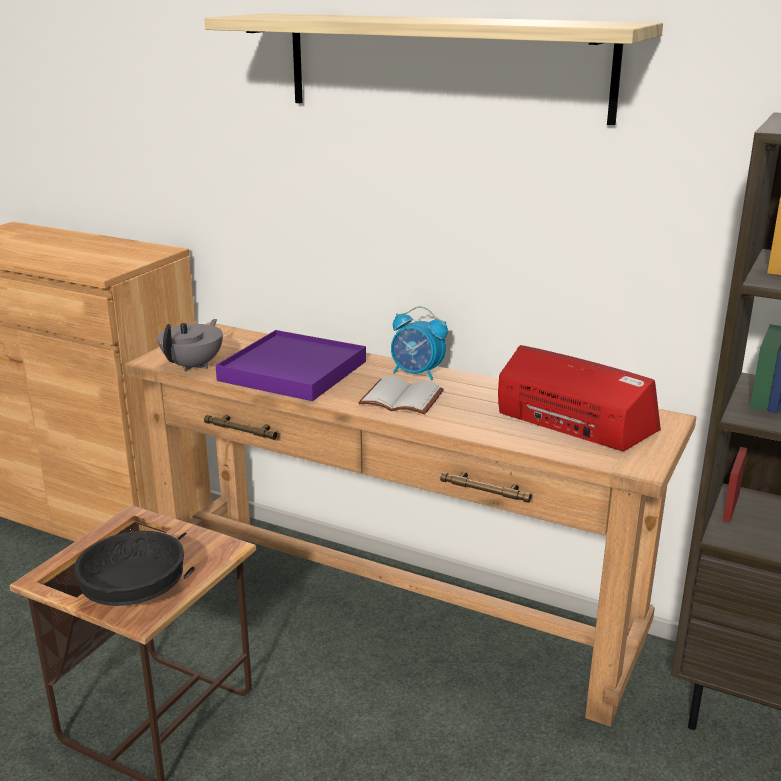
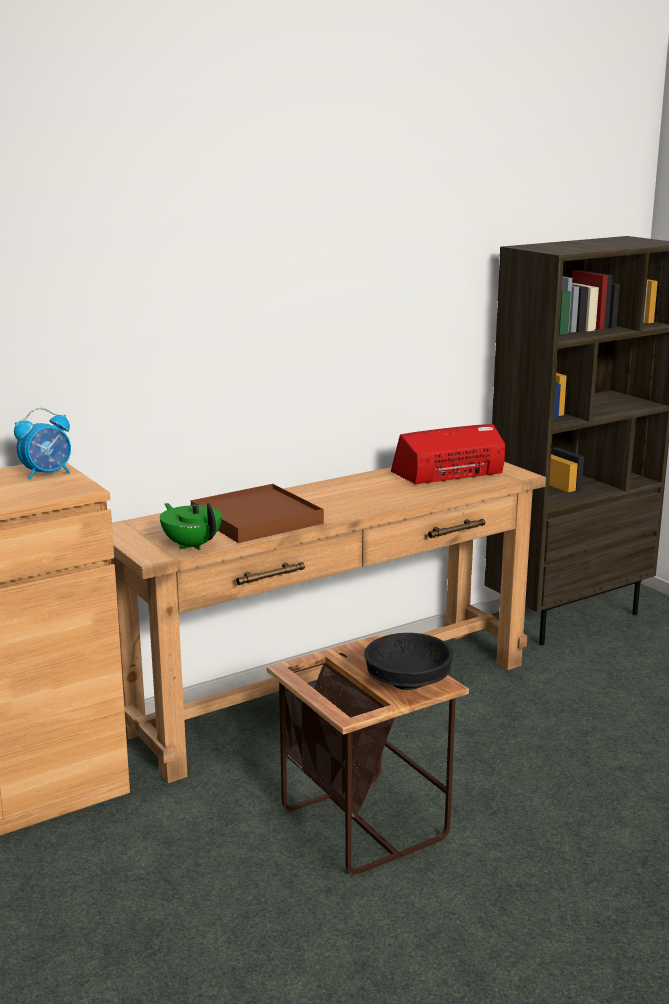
camera: 60 degrees left, 5 degrees down
(194, 365) = (192, 545): grey teapot -> green teapot
(293, 371) = (256, 518): purple tray -> brown tray
(403, 398) = (355, 500): white book -> none
(417, 374) = (319, 489): alarm clock -> alarm clock (47, 474)
(445, 66) = (301, 242): shelf -> none

